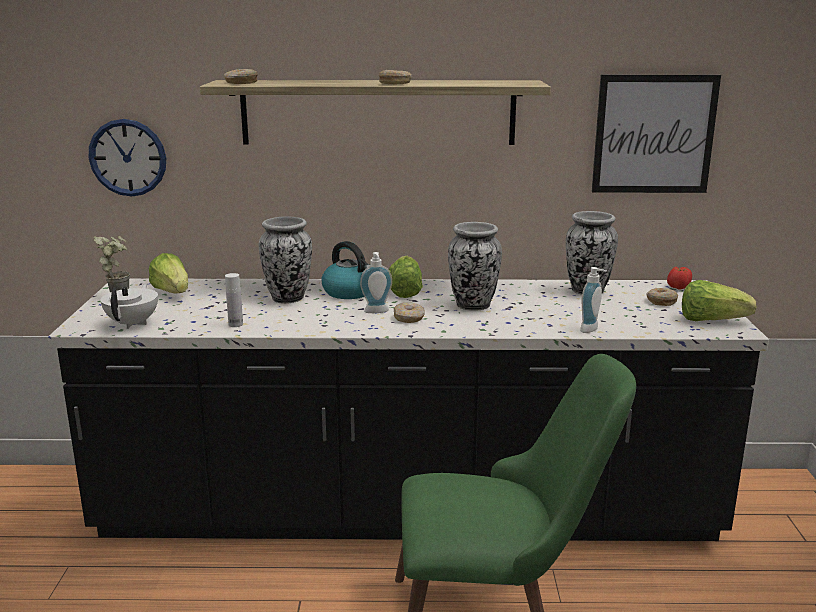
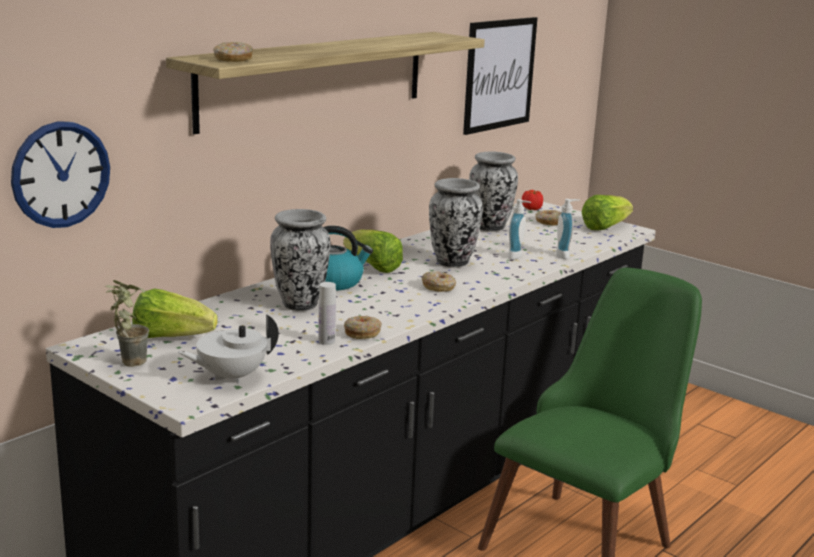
camera: 50 degrees left, 0 degrees up
(133, 323) = (231, 376): white teapot -> white teapot turned 75 degrees counterclockwise
(377, 312) = (402, 290): soap dispenser -> soap dispenser (517, 256)
(395, 83) = (365, 46): donut -> donut (362, 333)

